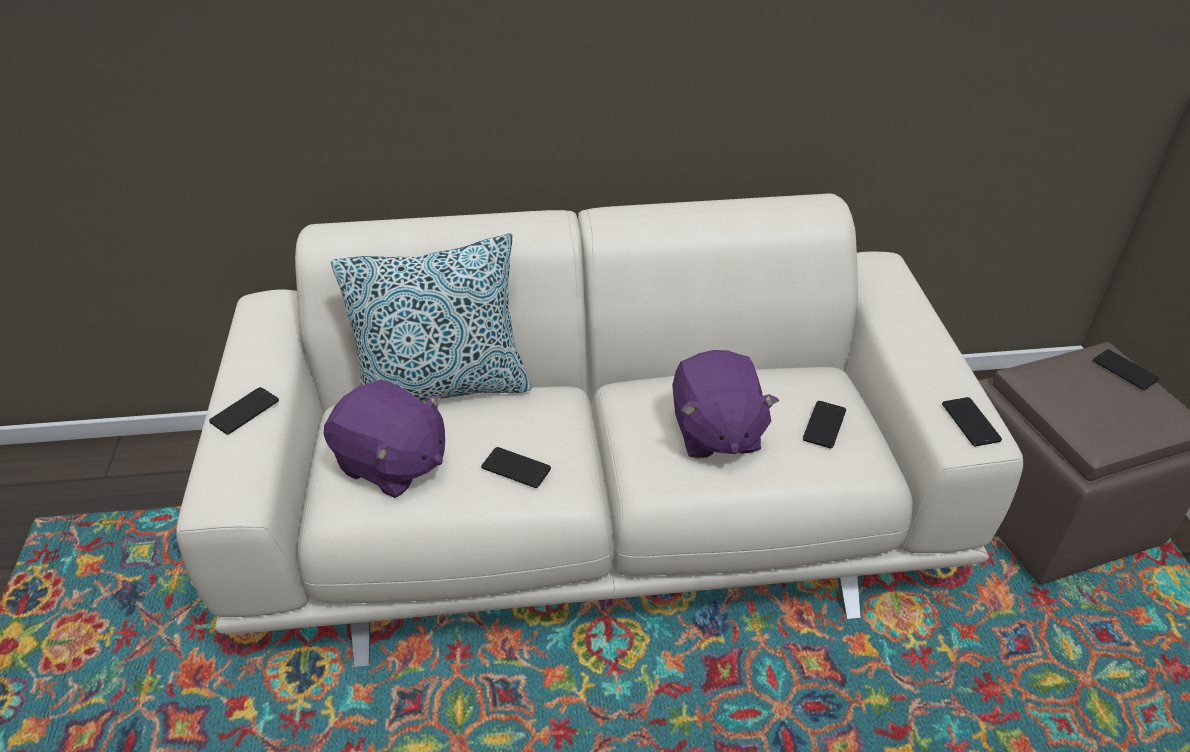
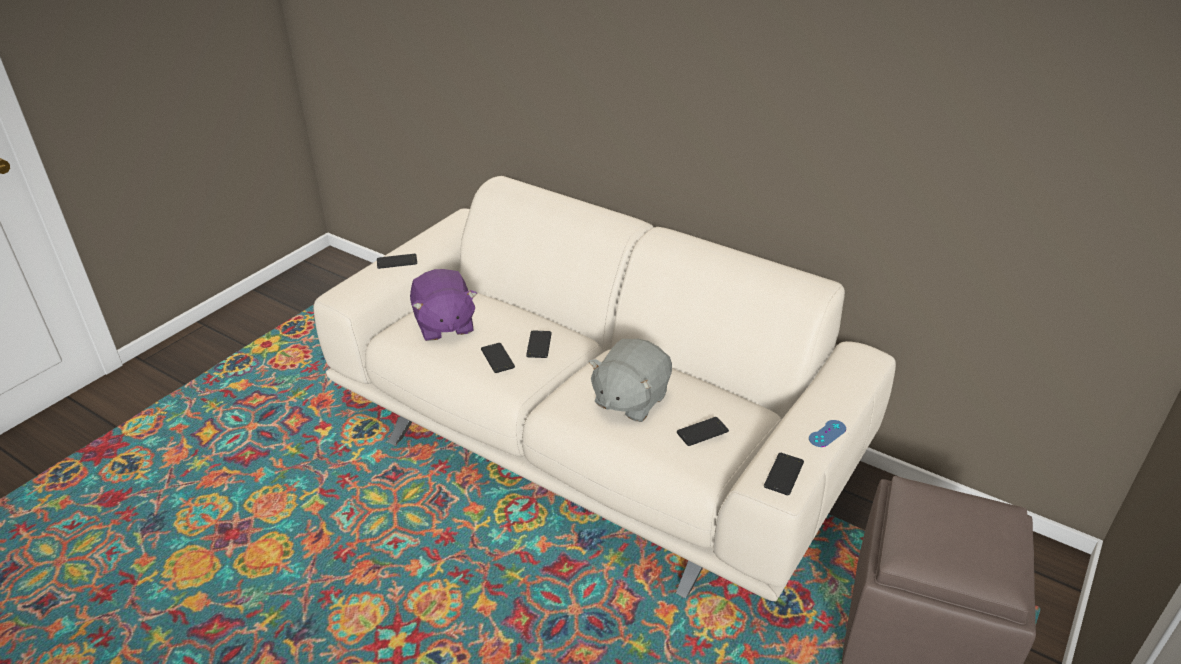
camera: 40 degrees right, 5 degrees down
(444, 388) = (518, 304): pillow -> none
(715, 432) = (630, 400): purple plush toy -> grey plush toy
(949, 359) = (827, 433): none -> blue game controller
(1124, 370) = (1000, 528): phone -> phone (539, 344)

